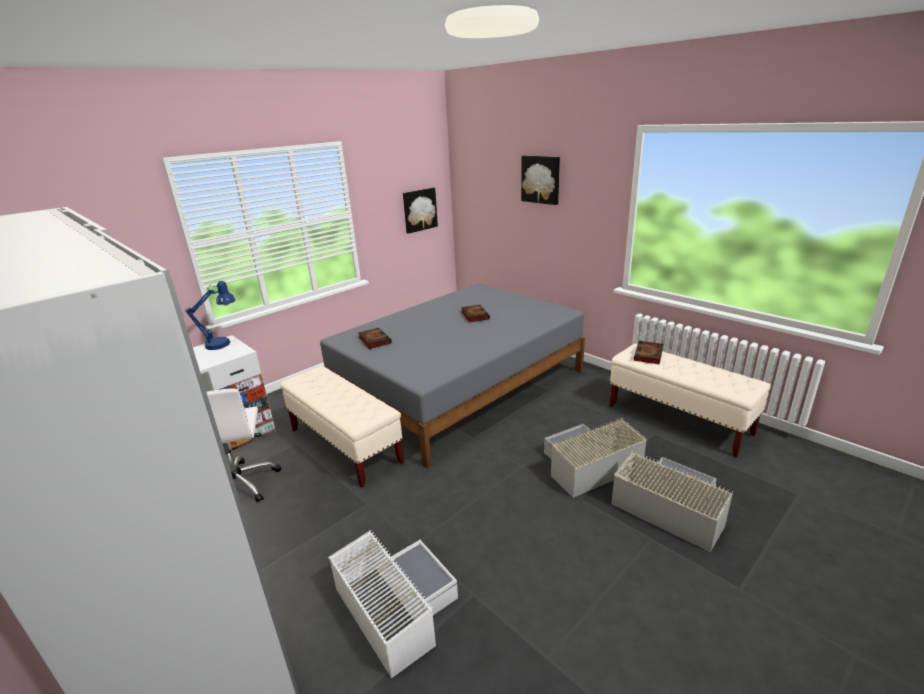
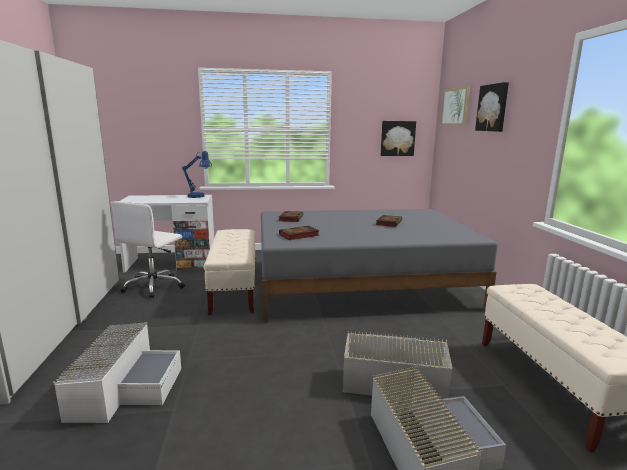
camera: 35 degrees right, 10 degrees down
(483, 171) = (456, 107): none -> picture
(648, 355) = (533, 294): book -> book (298, 235)

